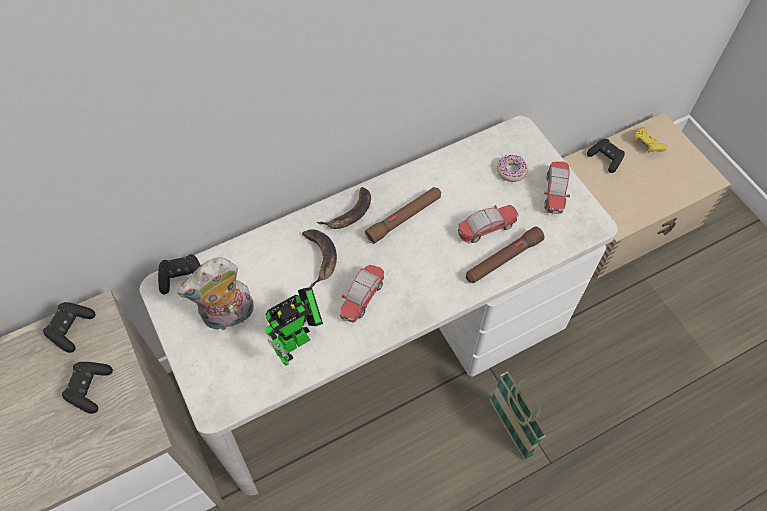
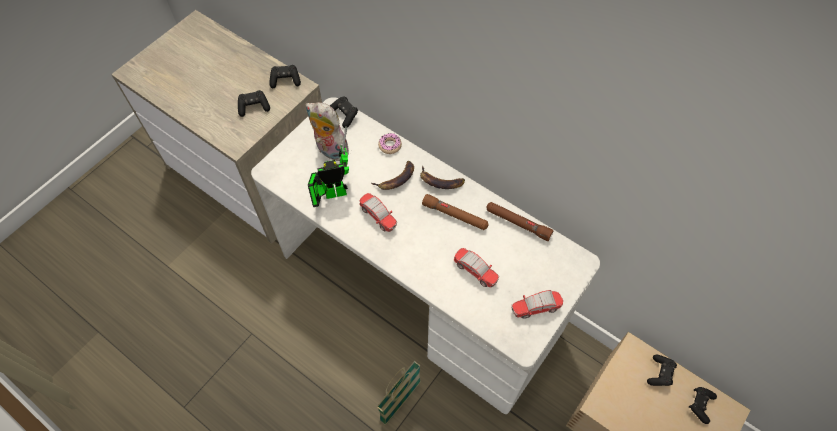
camera: 65 degrees right, 0 degrees up
(299, 339) = (332, 193): toy robot -> toy robot turned 135 degrees clockwise
(362, 298) = (378, 216): toy car -> toy car turned 135 degrees counterclockwise
(503, 259) = (455, 292): brown flashlight -> brown flashlight (518, 223)
(511, 171) = (538, 270): donut -> donut (390, 145)
(646, 145) = (700, 405): yellow game controller -> black game controller

